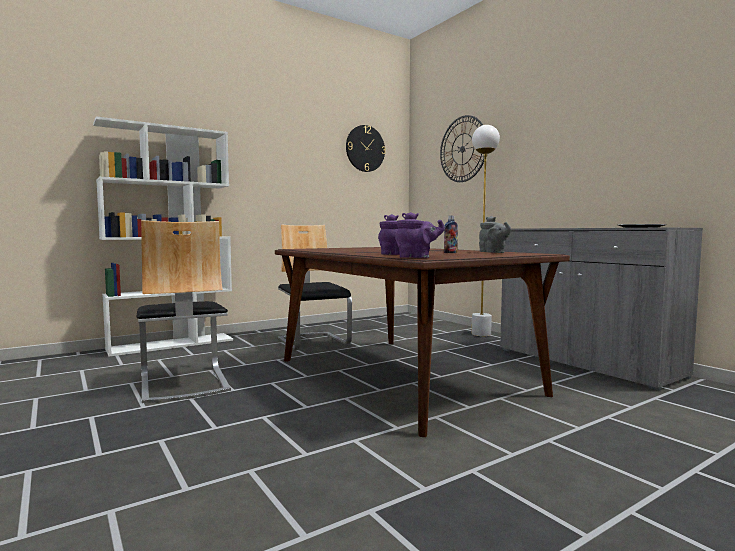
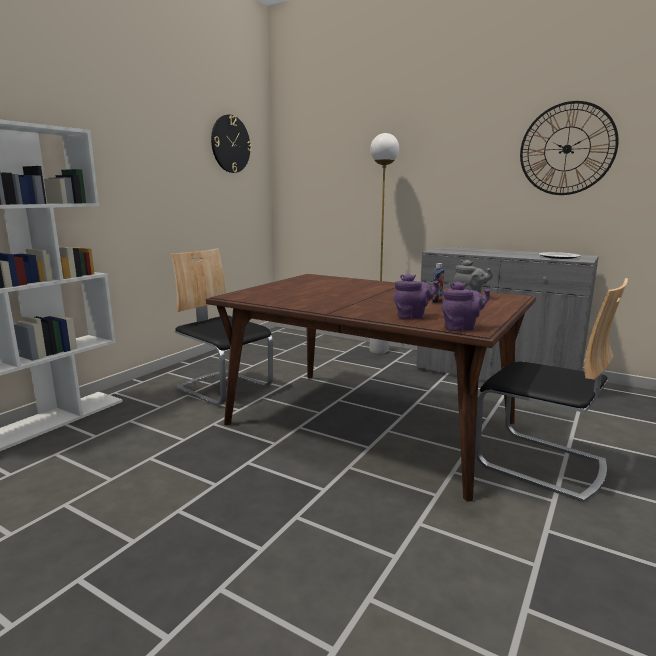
camera: 25 degrees left, 10 degrees up
(183, 383) = (140, 488): chair -> chair (540, 463)
(462, 149) = (346, 153): wall clock -> wall clock (567, 149)

